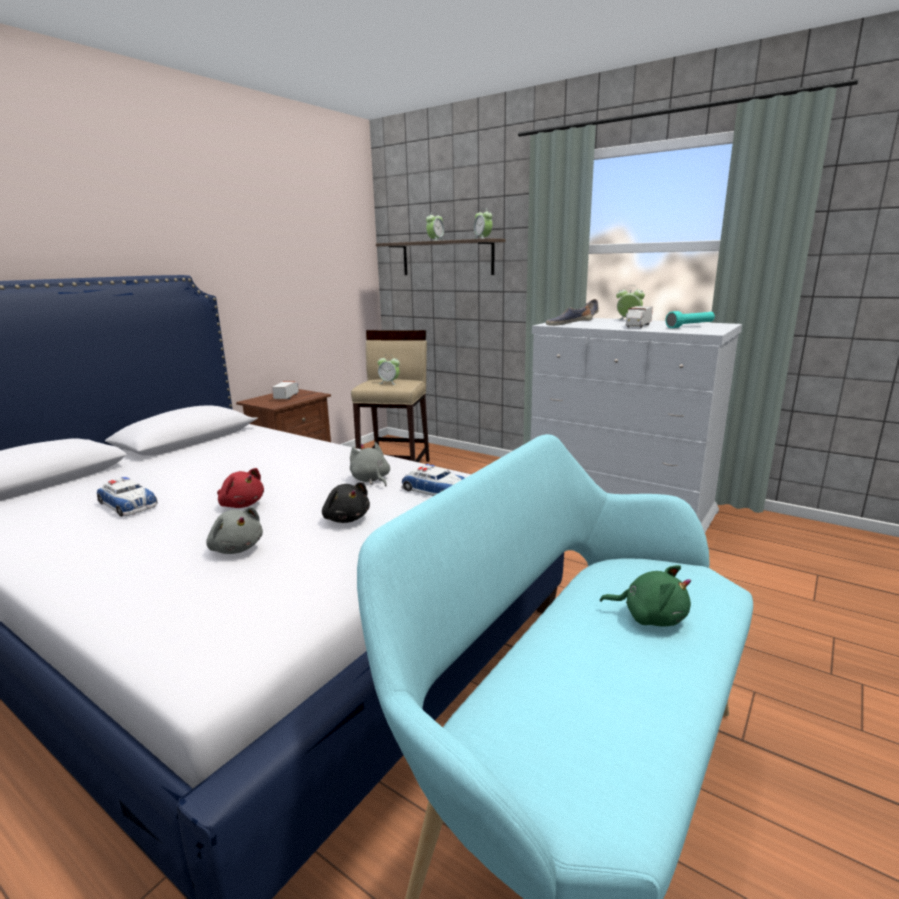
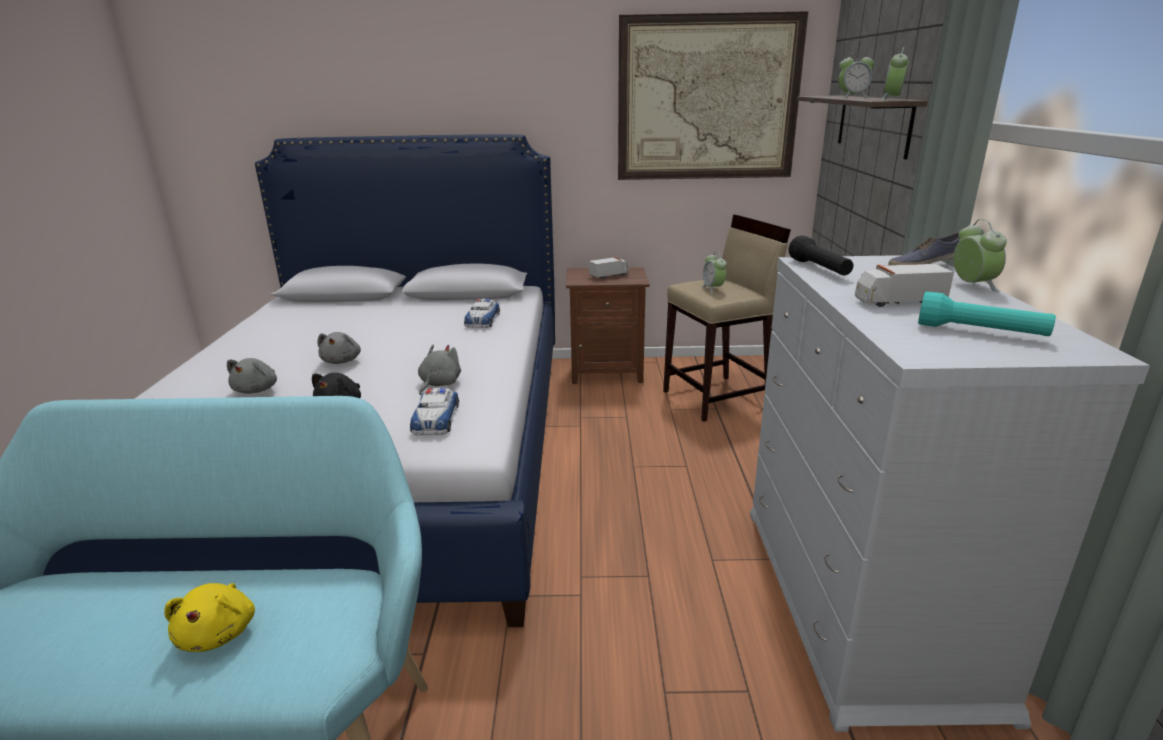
camera: 55 degrees right, 5 degrees up
(128, 504) = (318, 331): toy car -> toy car (482, 320)
(241, 504) = (342, 361): red plush toy -> grey plush toy
(313, 245) = (708, 99): none -> picture
(568, 325) = (819, 269): shoe -> black flashlight
(650, 616) = (219, 633): green plush toy -> yellow plush toy

